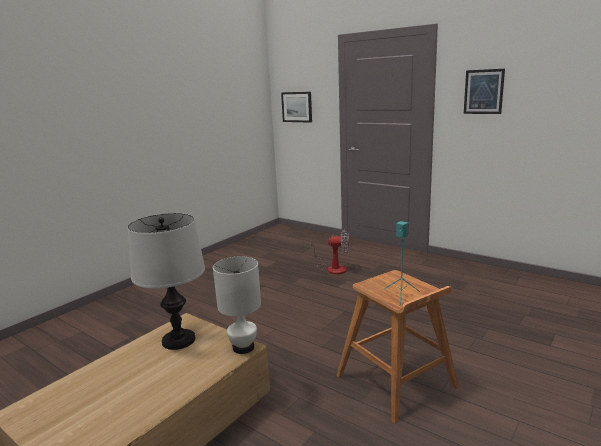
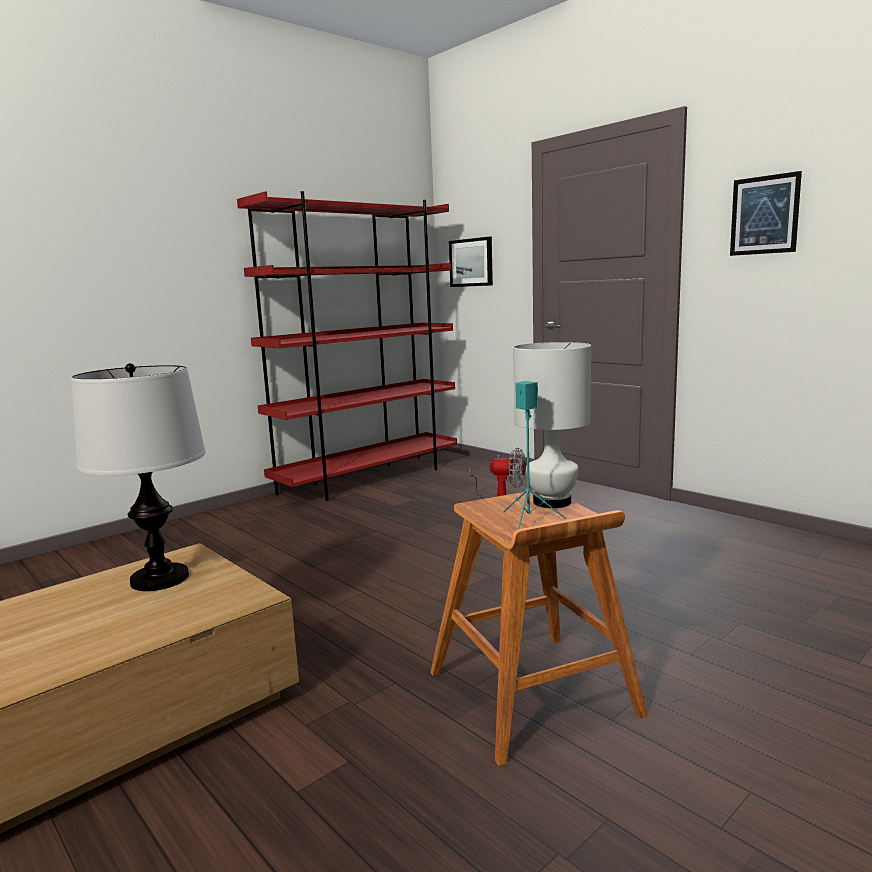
camera: 10 degrees right, 5 degrees down
(241, 248) = (369, 479): none -> red bookcase
(243, 348) = (251, 597): white table lamp -> white table lamp (551, 502)

